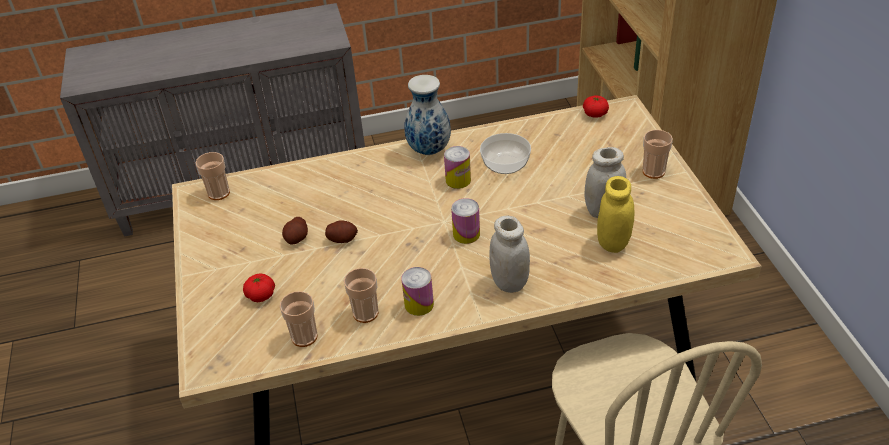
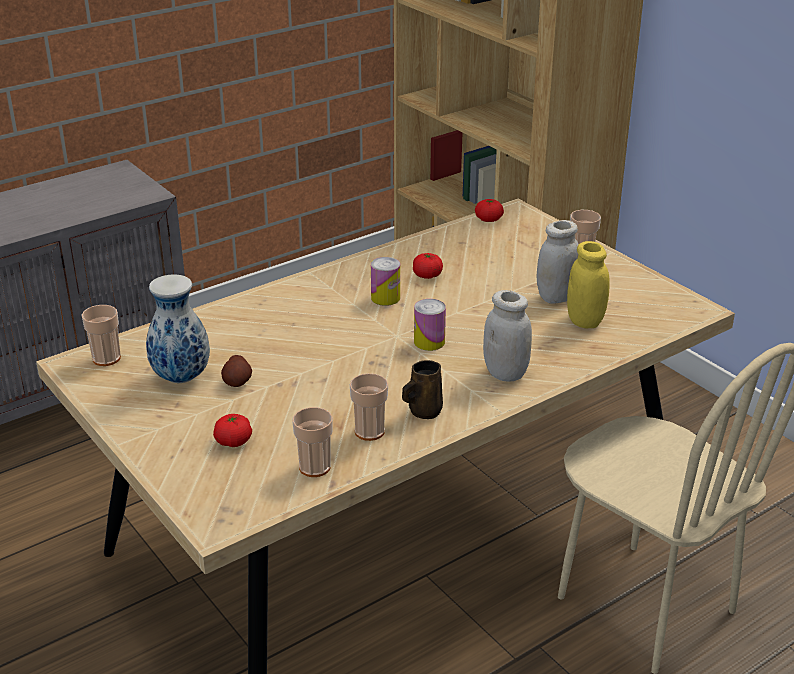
camera: 25 degrees left, 10 degrees down
(342, 239) = (292, 372): potato -> none
(419, 304) = (423, 411): can -> brown mug
(428, 150) = (332, 278): vase -> vase (180, 378)
(506, 164) = (427, 275): bowl -> tomato

